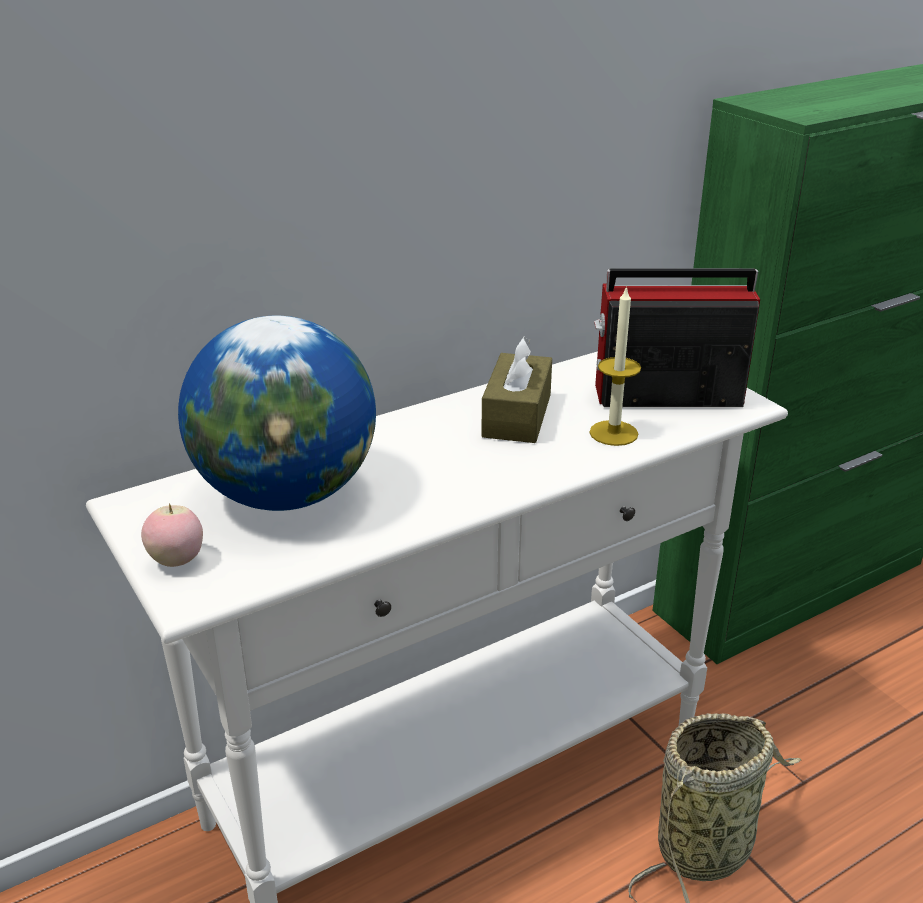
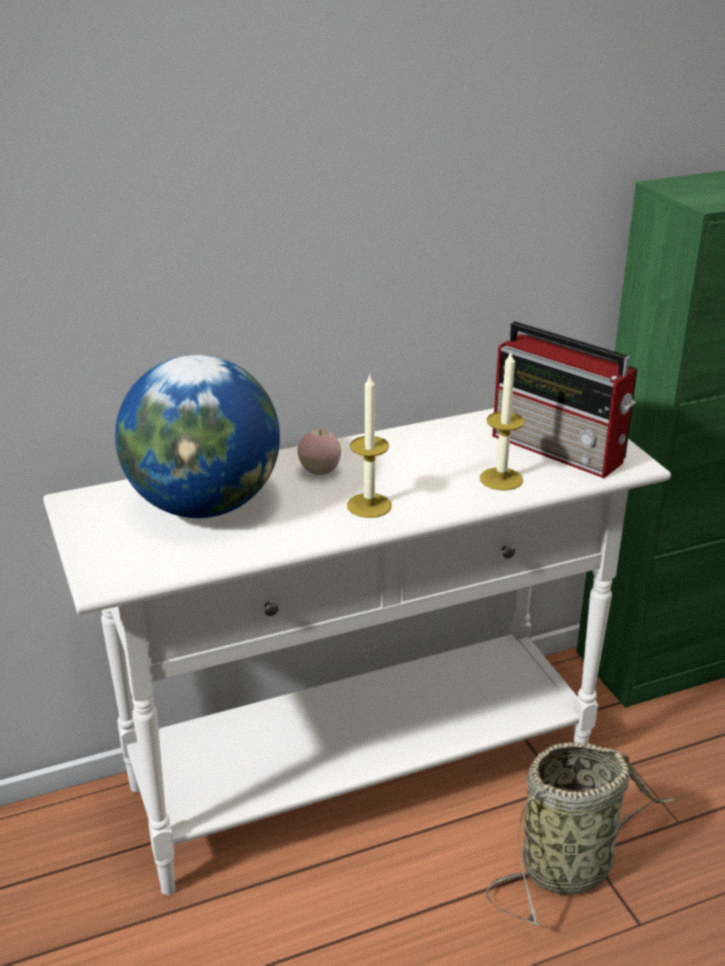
camera: 10 degrees right, 0 degrees up
(177, 561) = (102, 550): apple -> apple (320, 472)
(478, 476) = (369, 505): none -> candle
(517, 416) = (421, 456): brown tissue box -> none
(664, 395) = (560, 449): radio -> radio turned 150 degrees counterclockwise

